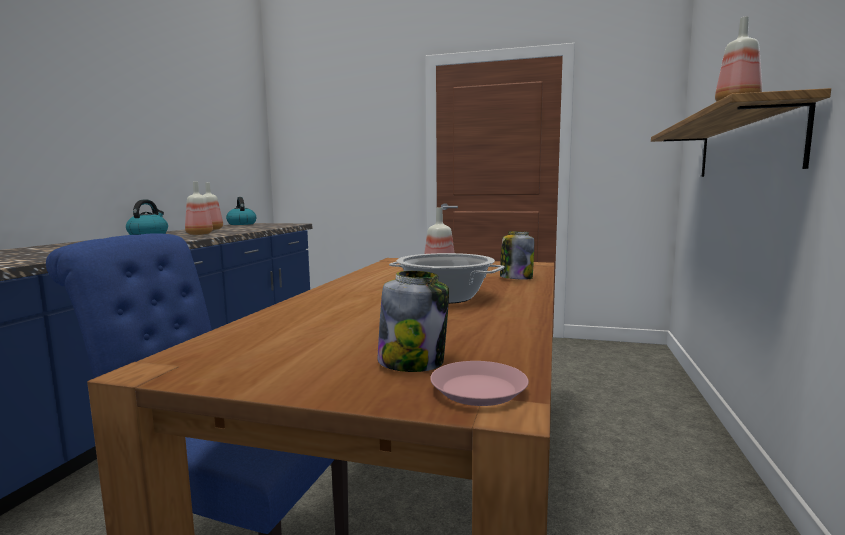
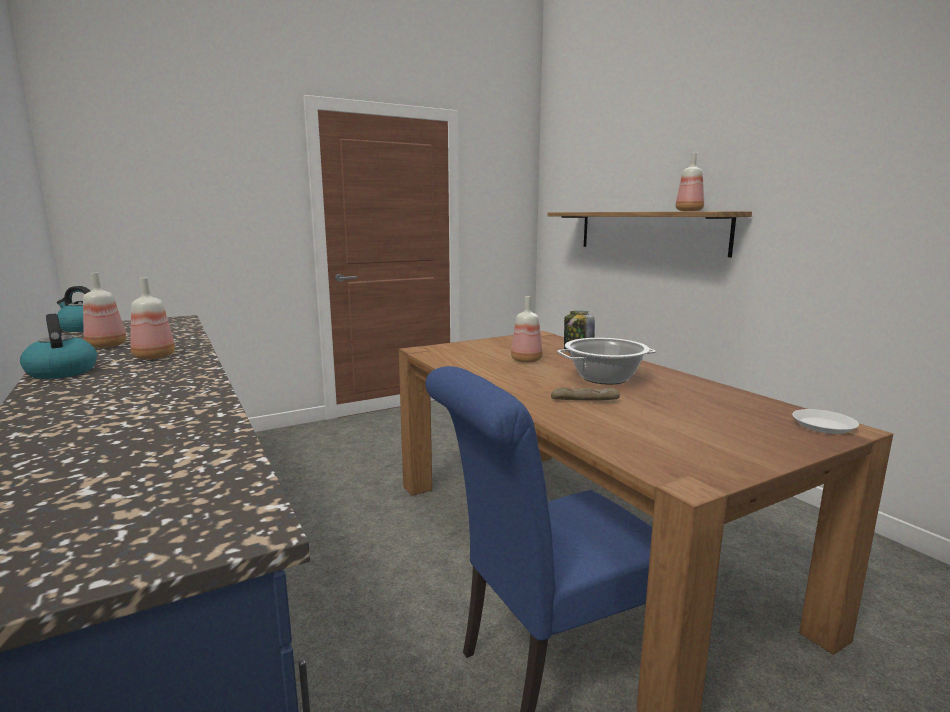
camera: 45 degrees left, 5 degrees up
(355, 306) = (584, 400): none -> bread
(413, 362) = (758, 424): jar -> none
(478, 390) = (823, 426): pink plate -> white plate

